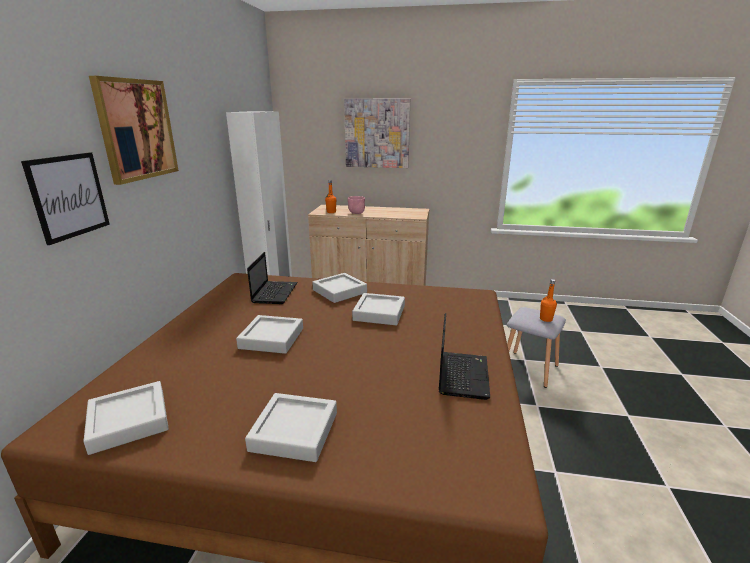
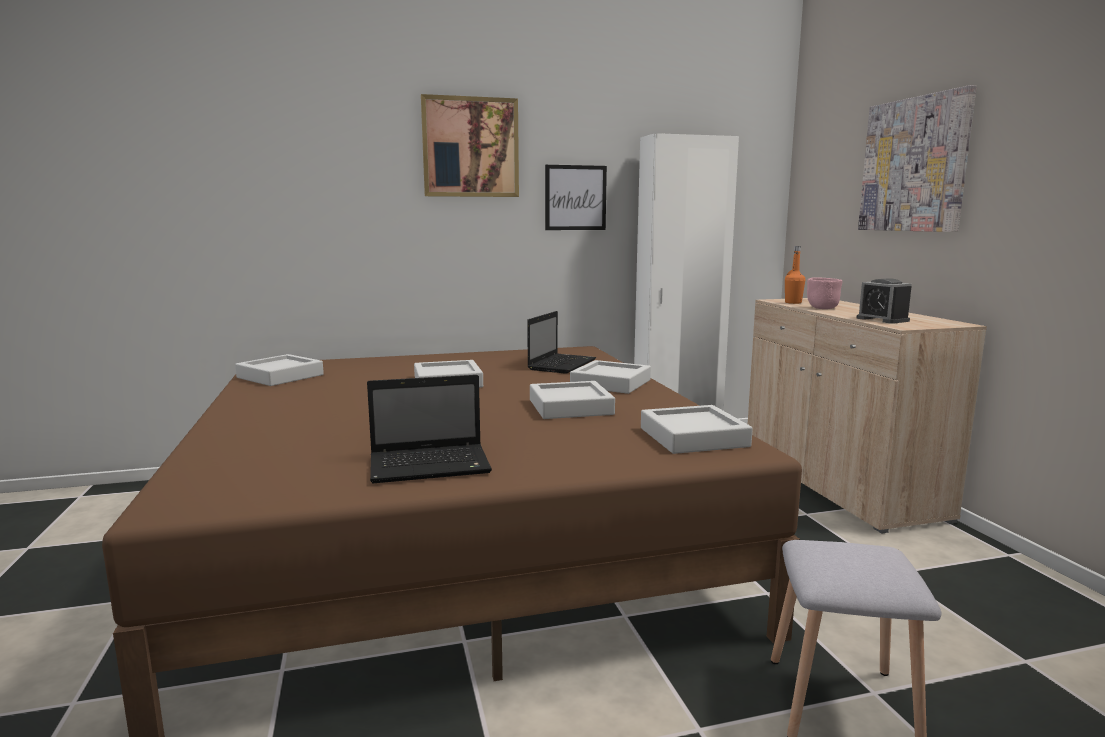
camera: 65 degrees right, 10 degrees down
(69, 196) = (370, 197): picture -> picture (575, 198)
(275, 292) = (562, 364): laptop -> laptop turned 45 degrees counterclockwise
(294, 431) = (276, 416): grey tray -> grey tray (693, 437)
(399, 214) = (882, 319): none -> alarm clock
(546, 319) = (857, 572): orange bottle -> none

